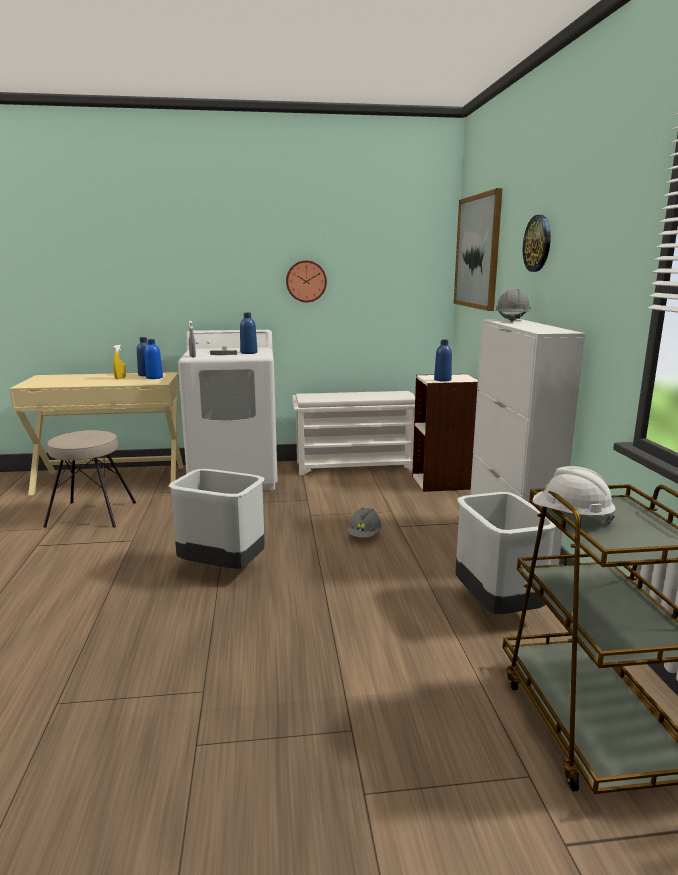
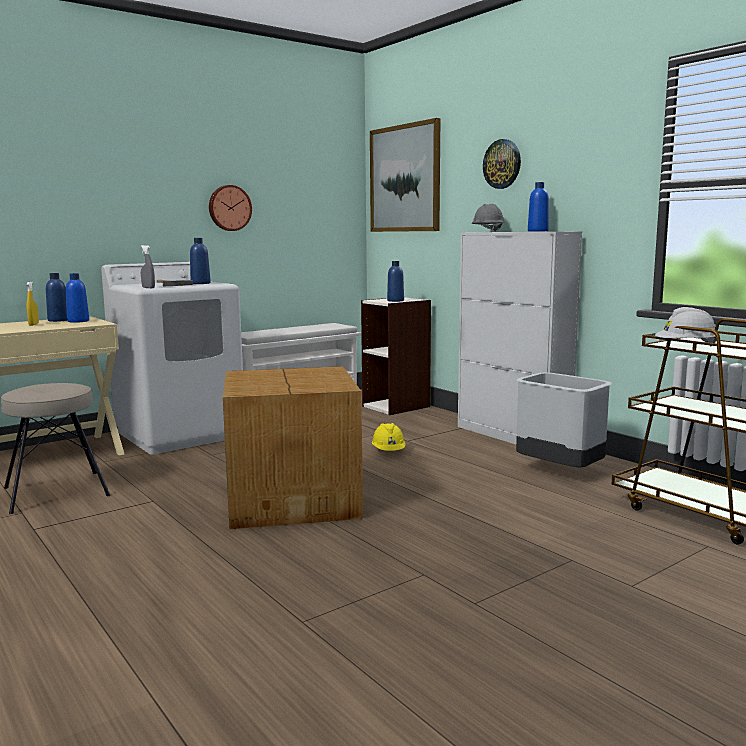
camera: 30 degrees left, 5 degrees down
(223, 568) = (294, 498): grey trash can -> cardboard box
(365, 535) = (388, 452): grey hard hat -> yellow hard hat
(545, 327) = (538, 231): none -> blue bottle

